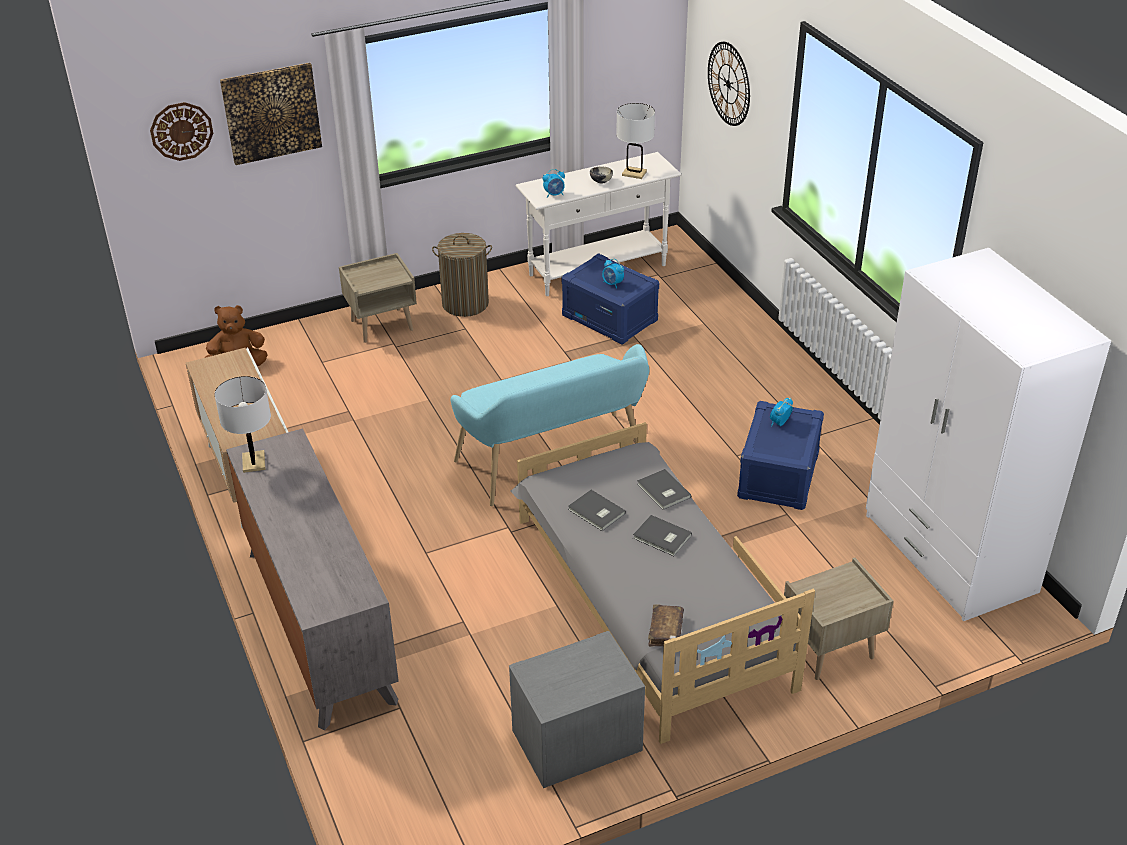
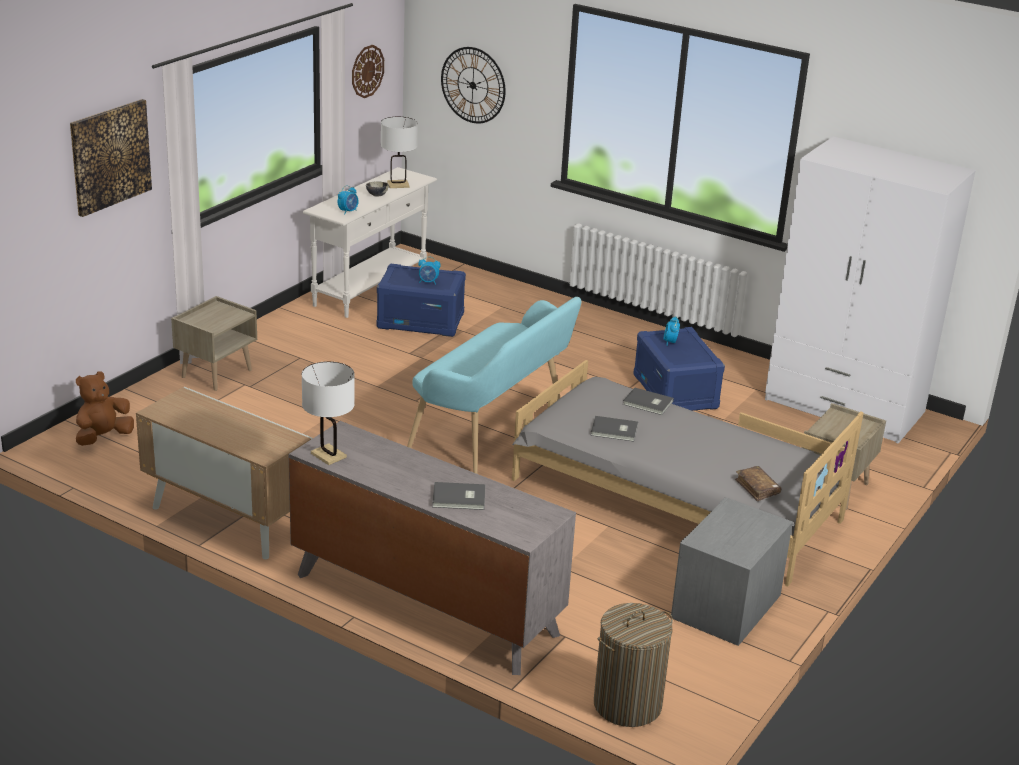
camera: 35 degrees left, 10 degrees down
(181, 131) = (36, 183): wall clock -> wall clock (367, 71)
(465, 304) = (278, 339): laundry basket -> laundry basket (627, 704)
(662, 538) = (683, 432): grey book -> grey book (459, 498)

